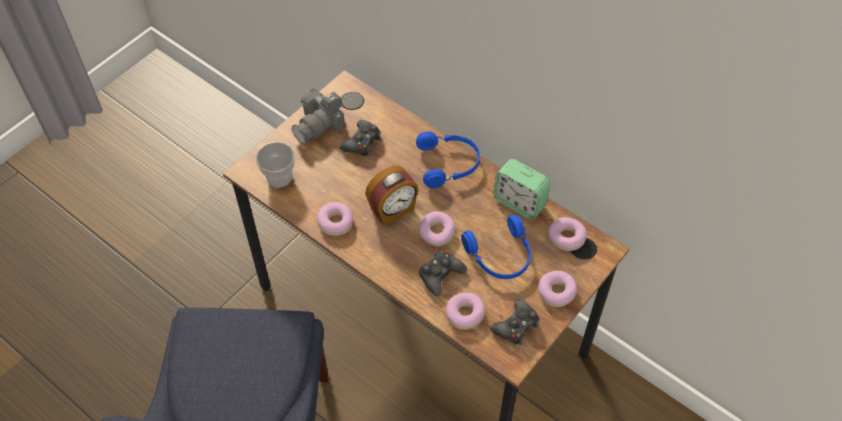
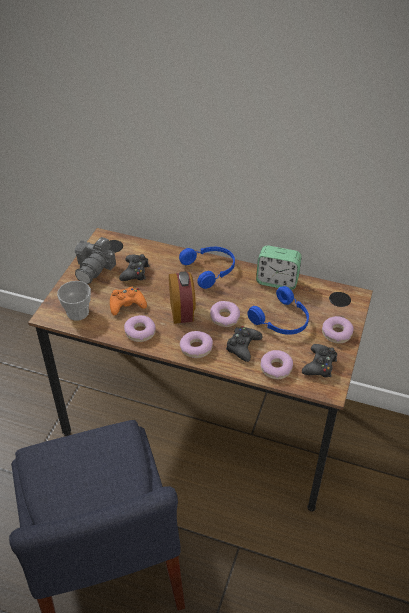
camera: 20 degrees left, 10 degrees down
(336, 182) = (127, 304): none -> orange game controller
(393, 210) = (182, 311): alarm clock -> alarm clock turned 45 degrees counterclockwise
(566, 237) = (324, 295): donut -> donut (196, 348)

